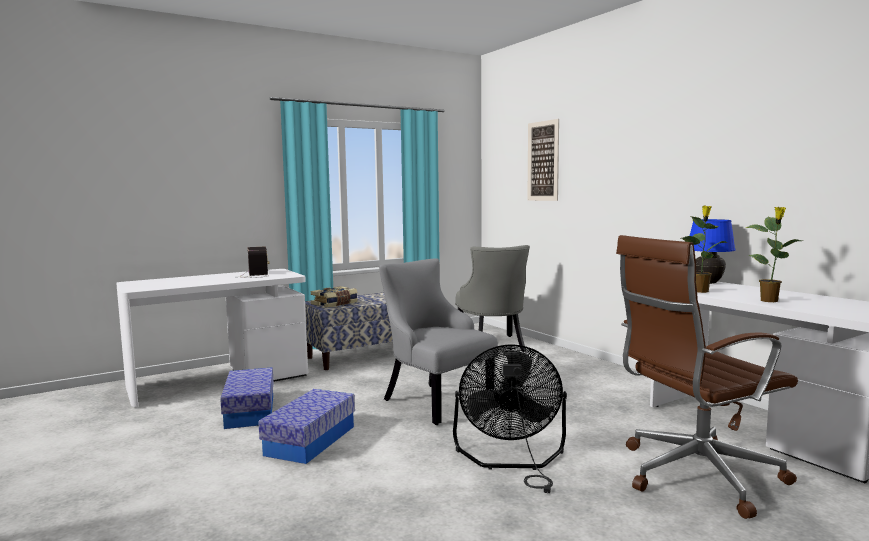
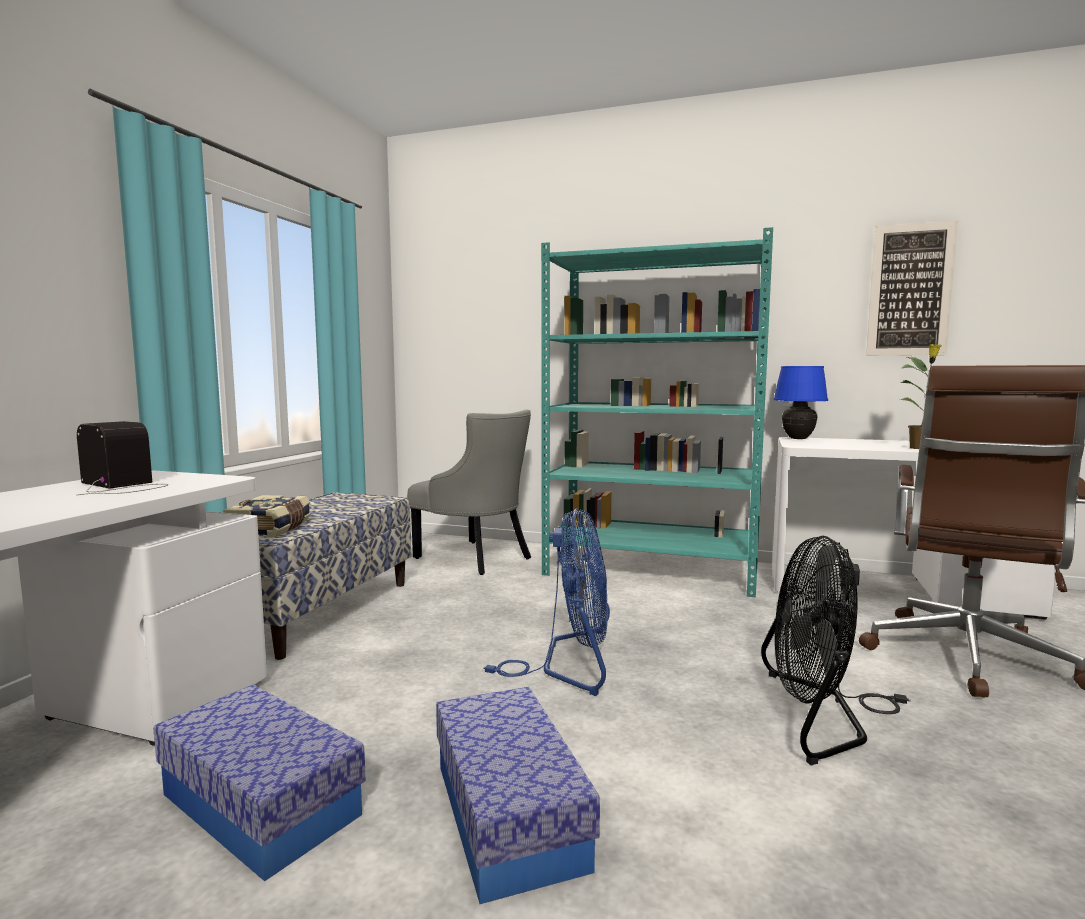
camera: 40 degrees left, 0 degrees up
(437, 403) = (569, 661): grey chair -> blue fan
(515, 461) = (822, 713): black fan -> black fan turned 45 degrees counterclockwise
(543, 161) = (518, 296): picture -> picture (910, 290)
(592, 374) = (651, 569): none -> turquoise bookcase
(701, 291) = (833, 445): potted plant -> none

